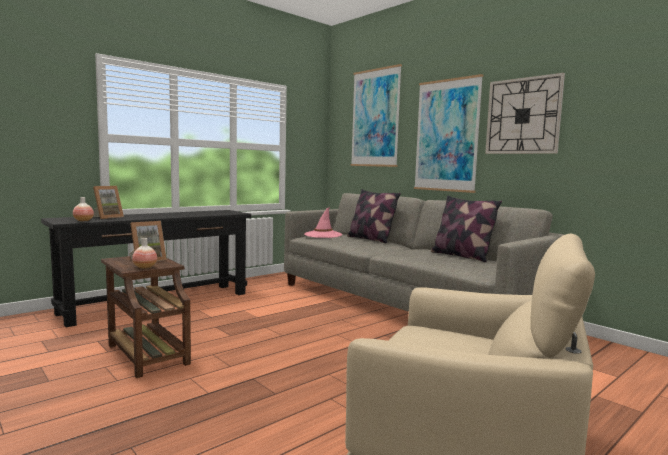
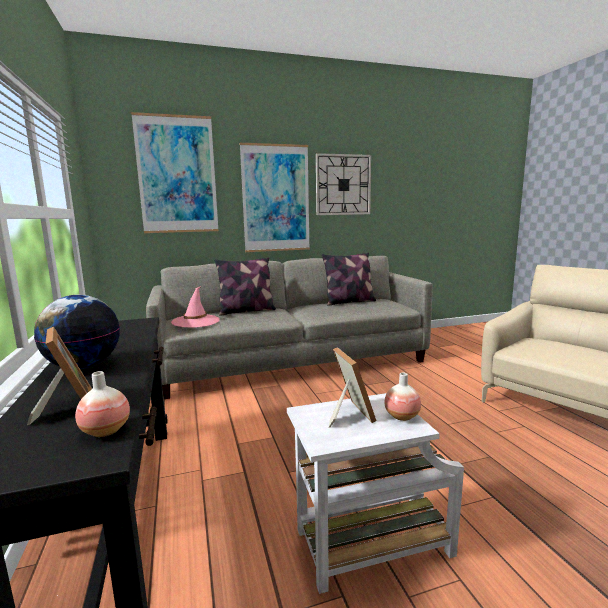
camera: 65 degrees left, 5 degrees up
(147, 354) = (369, 544): brown side table -> white side table
(155, 214) = (83, 366): none -> globe

